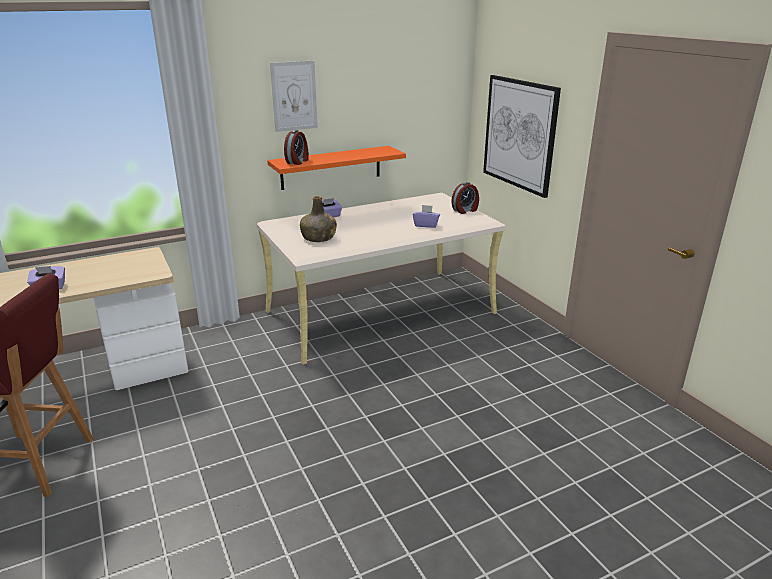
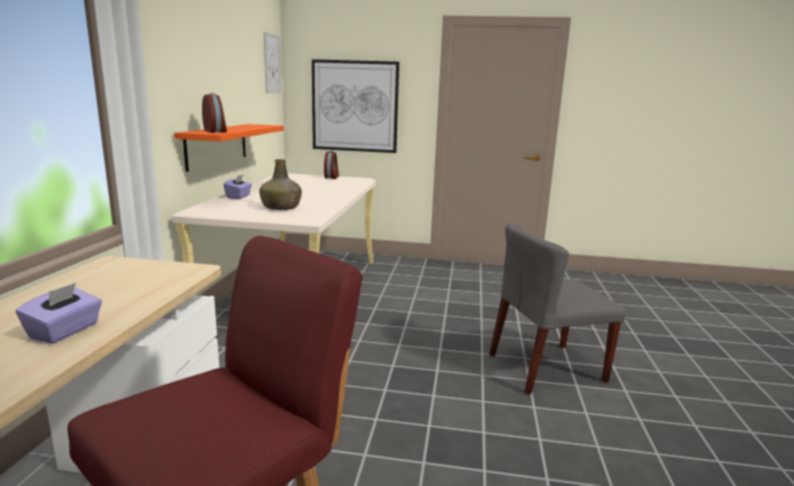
camera: 55 degrees left, 10 degrees down
(294, 96) = (190, 56): picture -> picture (272, 64)
(397, 487) = (545, 368): none -> grey chair
(426, 225) = (334, 187): purple tissue box -> none

